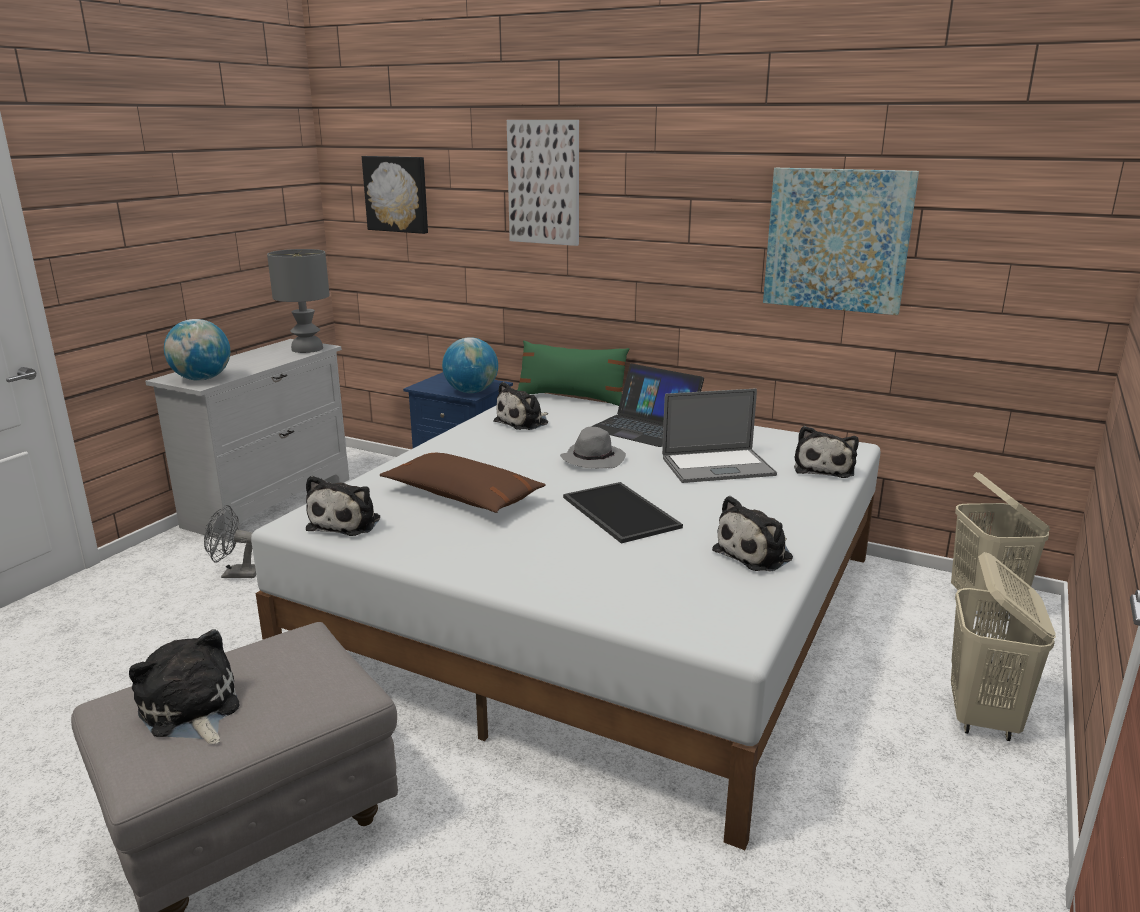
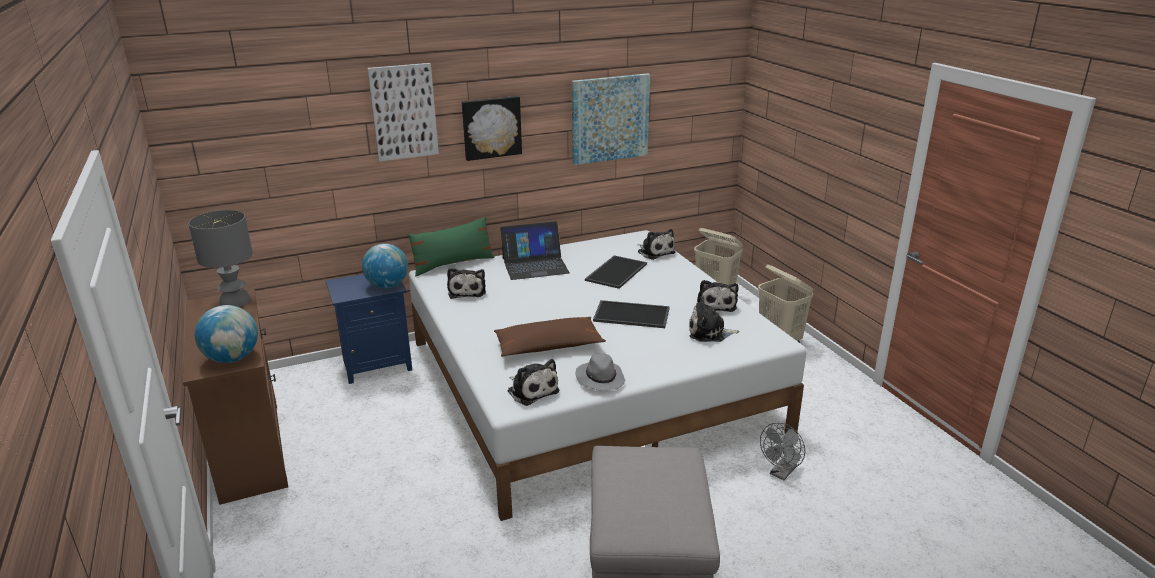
camera: 50 degrees left, 5 degrees up
(191, 711) = (654, 506): plush toy -> plush toy (709, 332)
(235, 574) = (347, 498): grey fan -> grey fan (781, 473)
(270, 502) = (250, 447): white dresser -> brown dresser
(397, 194) = (253, 142): picture -> picture (491, 127)
(593, 459) = (556, 295): grey hat -> grey hat (600, 379)
(717, 466) = (615, 271): laptop -> tray

